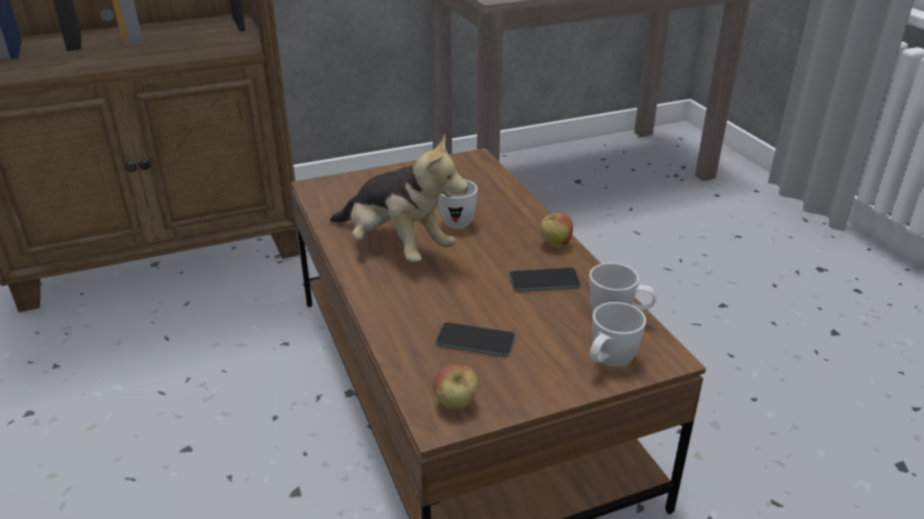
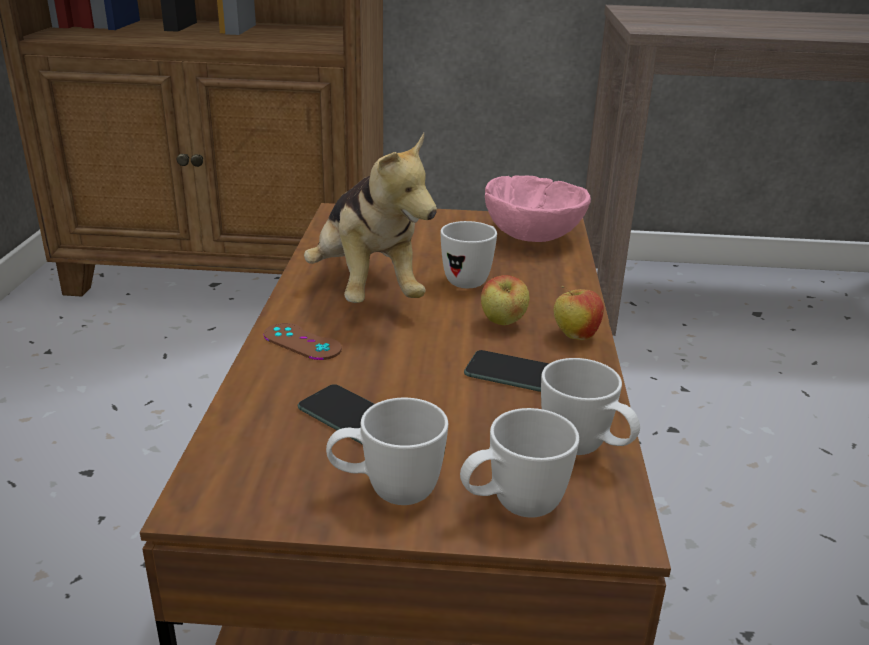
camera: 25 degrees right, 5 degrees down
(392, 299) = (302, 342): none -> brown game controller
(455, 405) = (245, 487): apple -> apple (503, 324)
(467, 174) = (531, 236): none -> pink bowl
(536, 378) = (387, 492): none -> white mug

